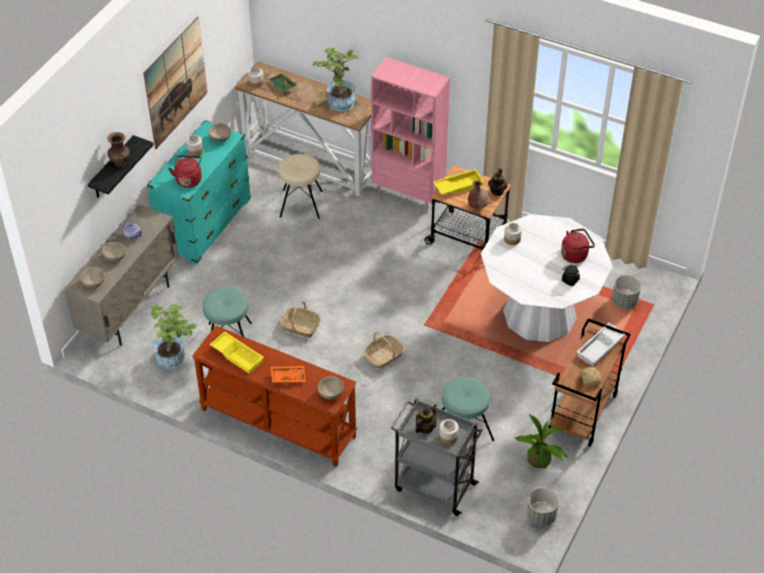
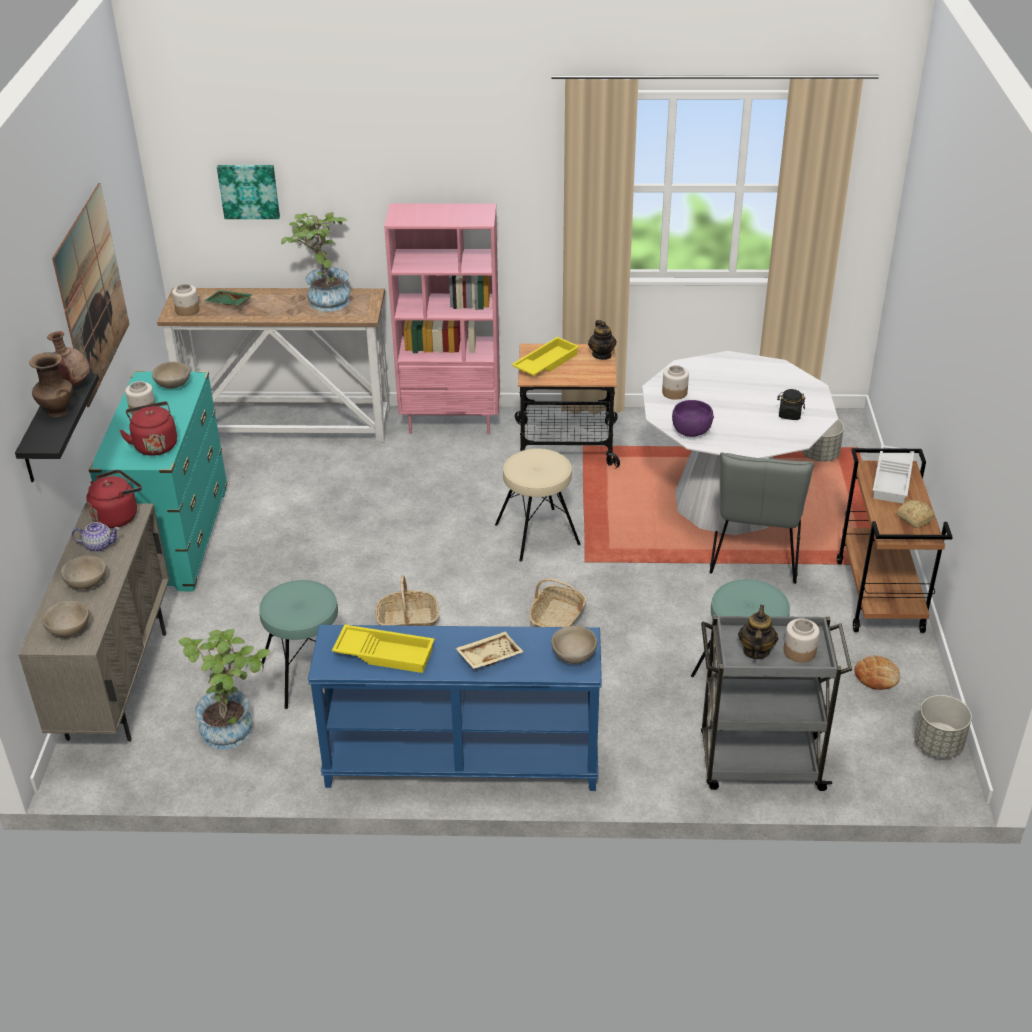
camera: 25 degrees left, 10 degrees down
(277, 423) = (461, 763): brown console table -> blue console table
(288, 376) = (489, 656): orange tray -> beige tray
(301, 204) = (306, 473): beige stool -> beige stool (537, 534)
(306, 22) = (249, 191): none -> picture
(478, 206) = (590, 377): brown vase -> brown vase (72, 384)
(501, 271) = (691, 431): none -> purple bowl
(527, 358) = (754, 556): none -> grey chair
(540, 462) = (877, 676): potted plant -> bread
(575, 254) = (770, 386): red kettle -> red kettle (118, 516)

